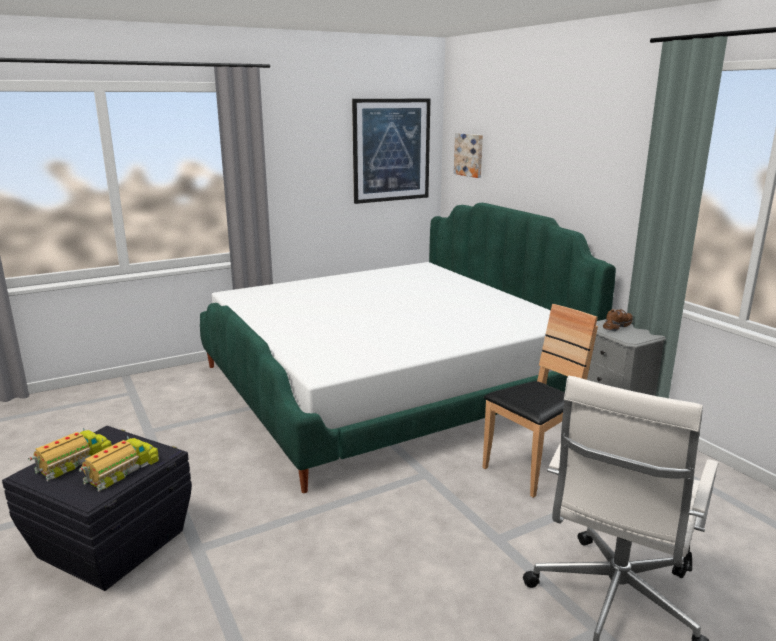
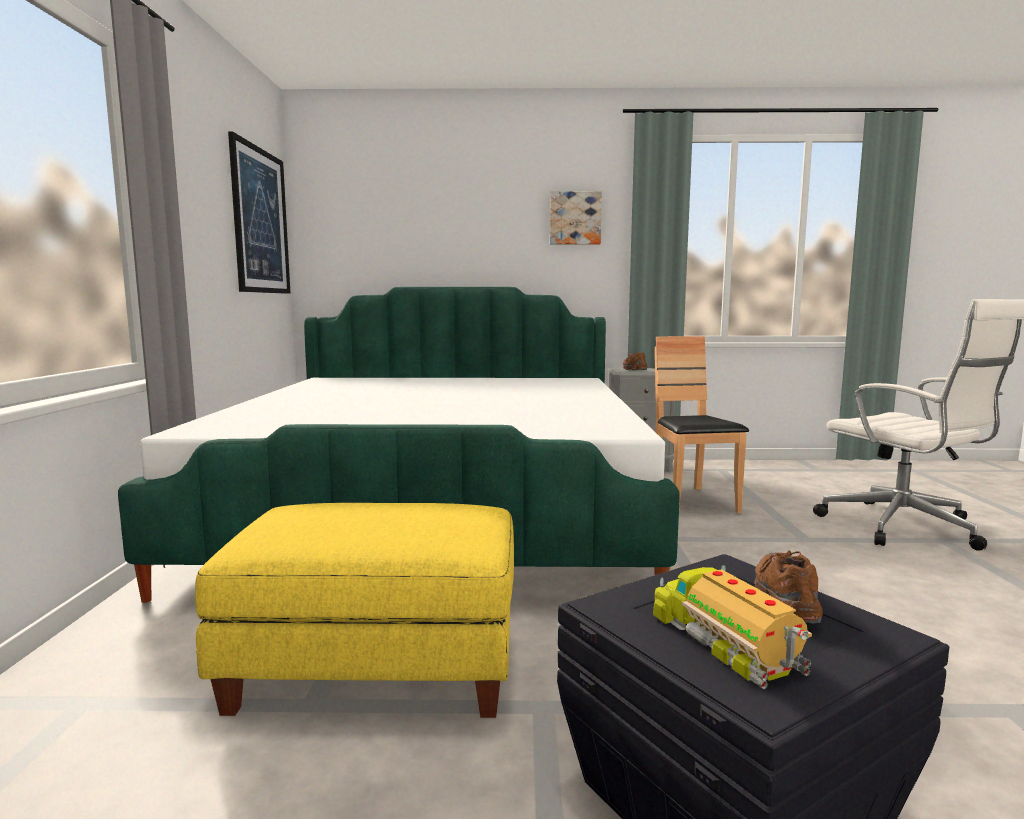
camera: 60 degrees left, 10 degrees down
(122, 471) = (785, 601): toy truck -> brown shoe
(185, 433) = (379, 664): none -> yellow ottoman
(469, 155) = (352, 235): picture -> picture (575, 218)

